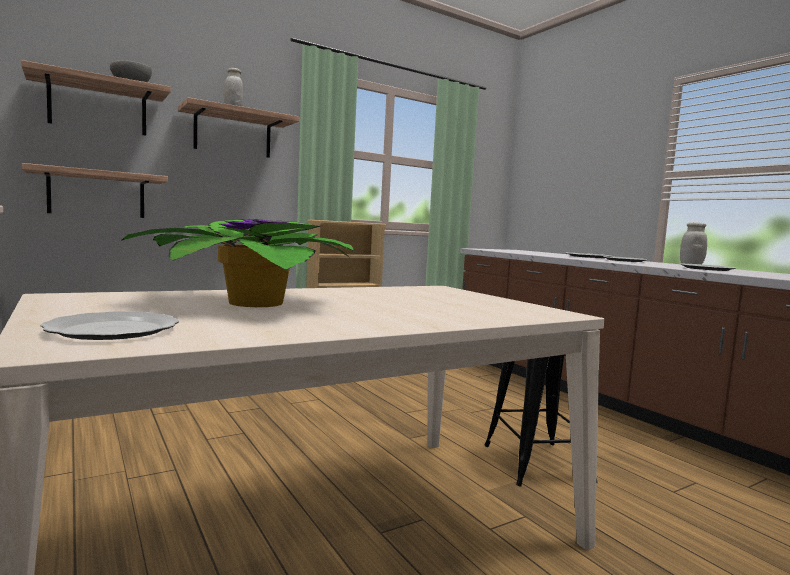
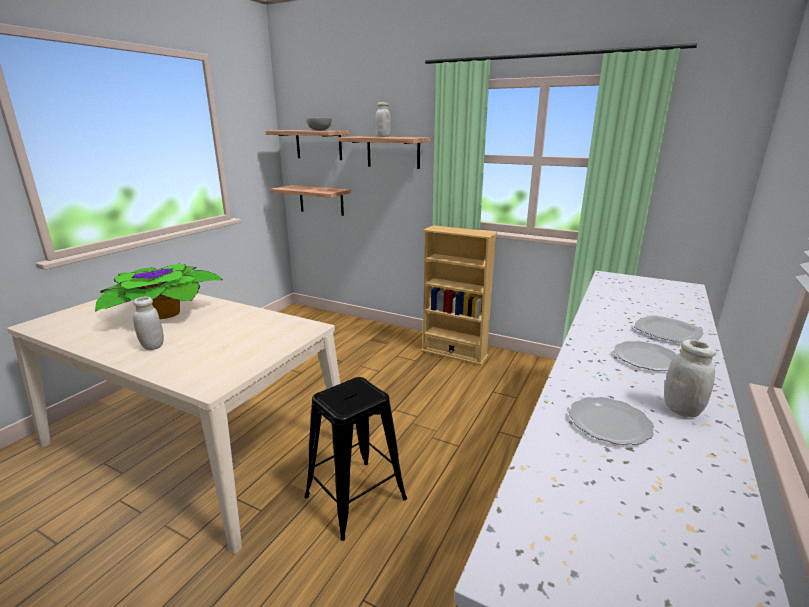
camera: 60 degrees right, 15 degrees up
(111, 330) = (71, 318): plate -> none
(397, 315) = (152, 346): none -> white jar

